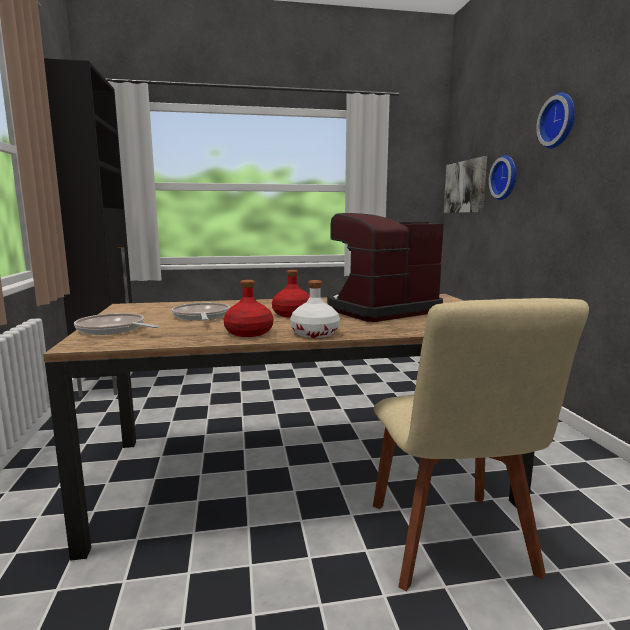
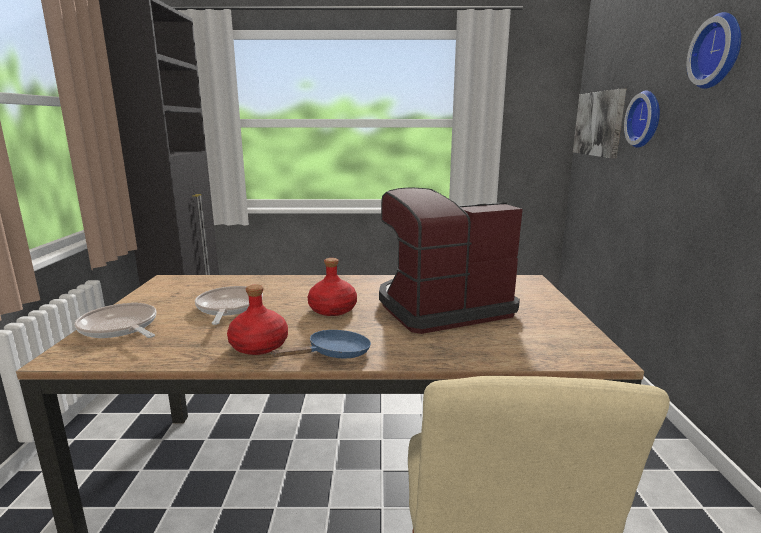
camera: 10 degrees right, 5 degrees up
(315, 333) = (334, 354): white bottle -> blue frying pan

